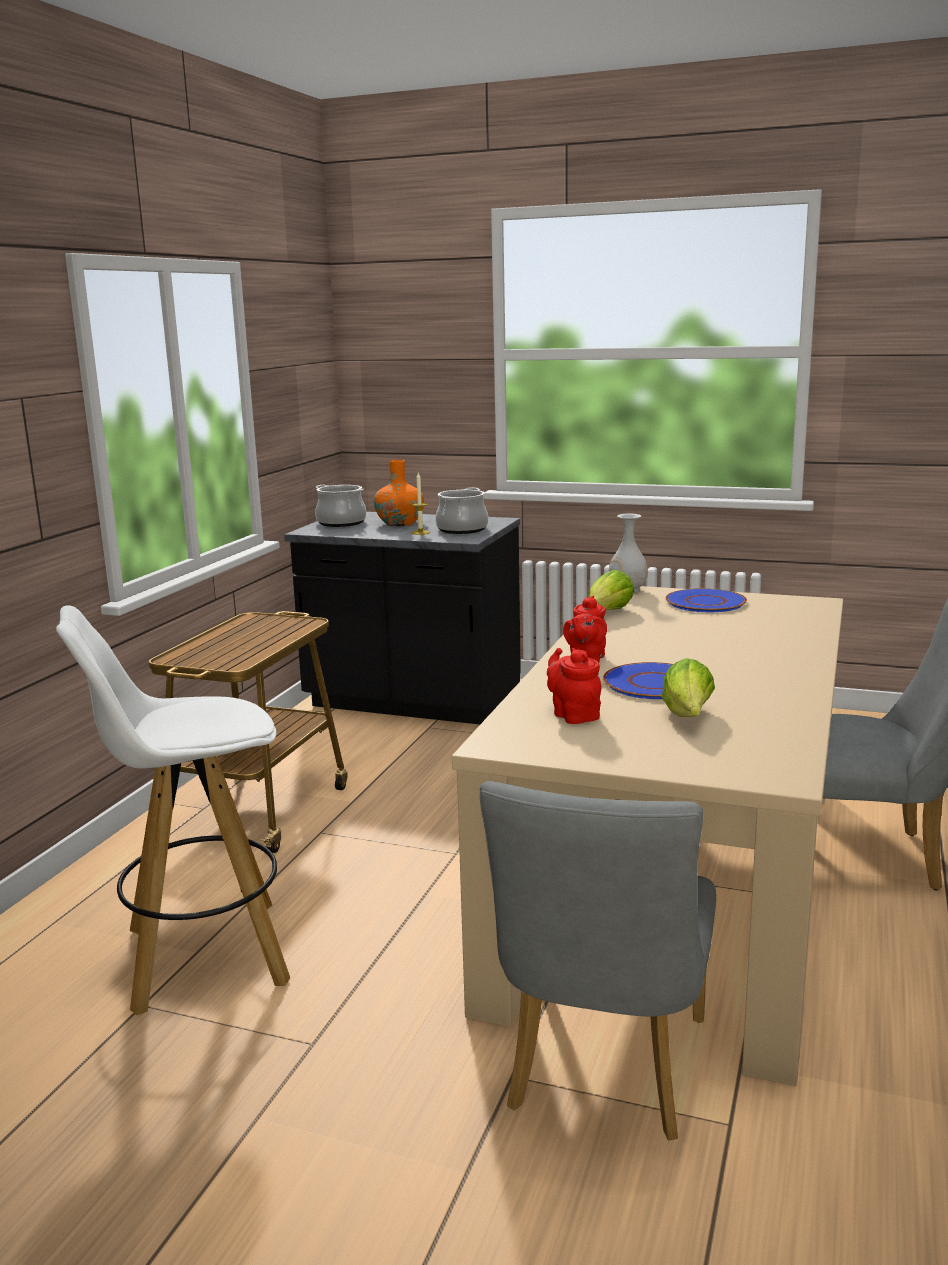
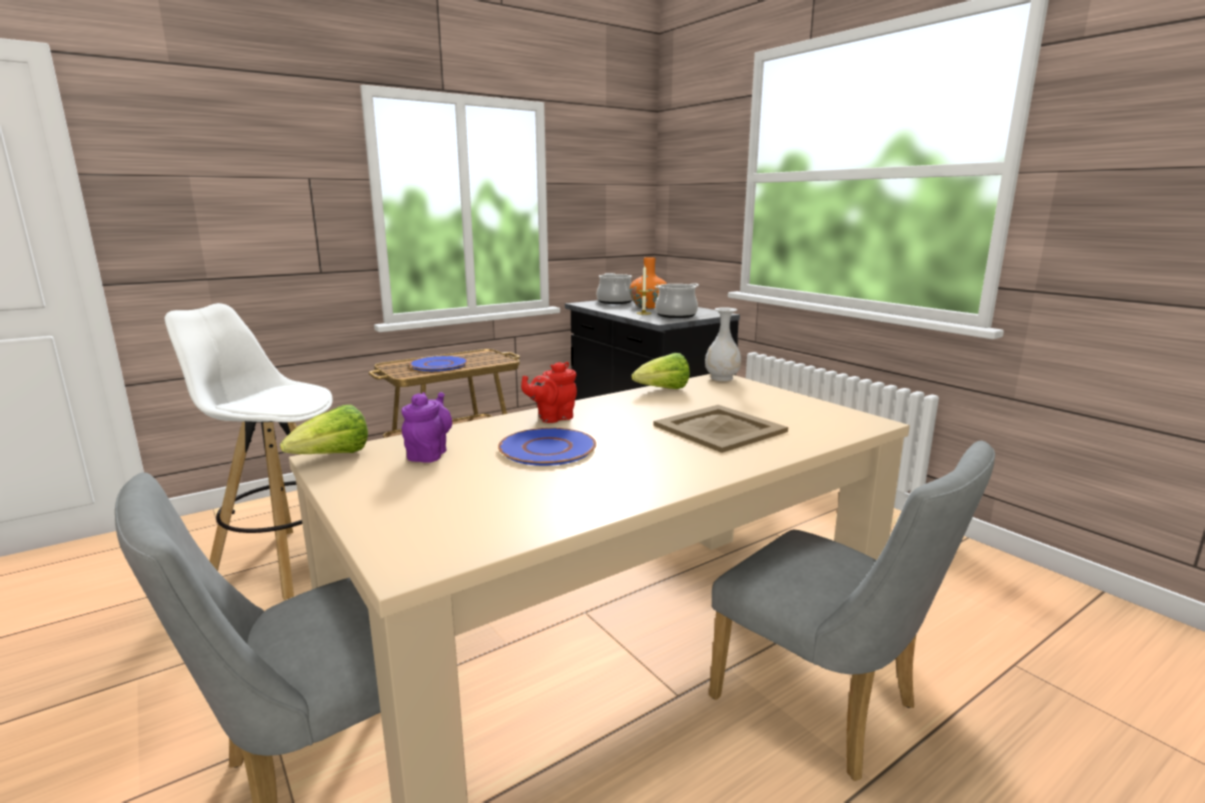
camera: 35 degrees right, 0 degrees up
(573, 715) = (429, 454): red teapot -> purple teapot
(688, 717) = (495, 482): lettuce -> lettuce (333, 457)
(705, 602) = (762, 399): blue plate -> blue plate (438, 364)
(735, 633) = (721, 428): none -> beige tray

